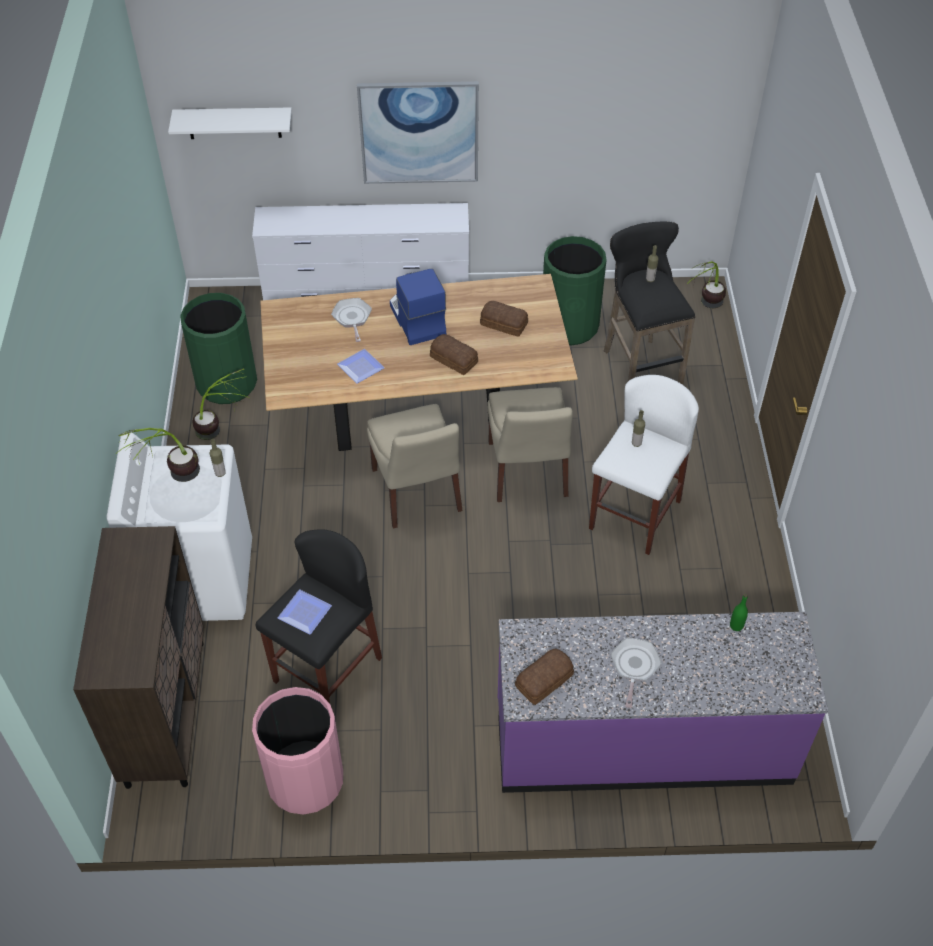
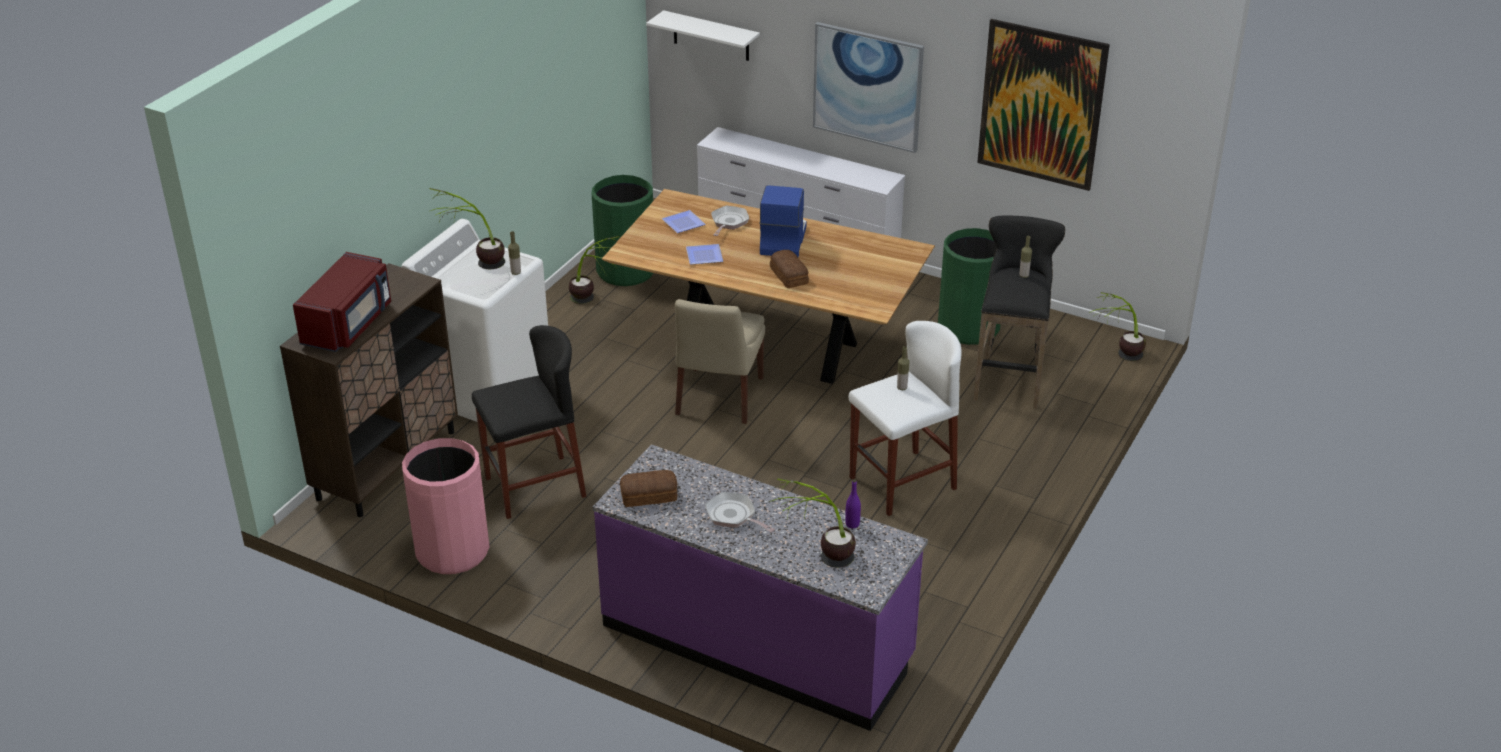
camera: 30 degrees right, 15 degrees down
(126, 627) = (349, 324): none -> red microwave
(304, 611) = (513, 396): plate -> plate (684, 222)
(504, 324) = (857, 266): bread -> none
(528, 472) = (830, 418): beige chair -> none
(605, 108) = (1041, 105): none -> picture
(634, 667) = (733, 516): frying pan -> frying pan turned 90 degrees counterclockwise
(736, 626) = (852, 524): green bottle -> purple bottle
(739, 680) = (817, 559): none -> potted plant

